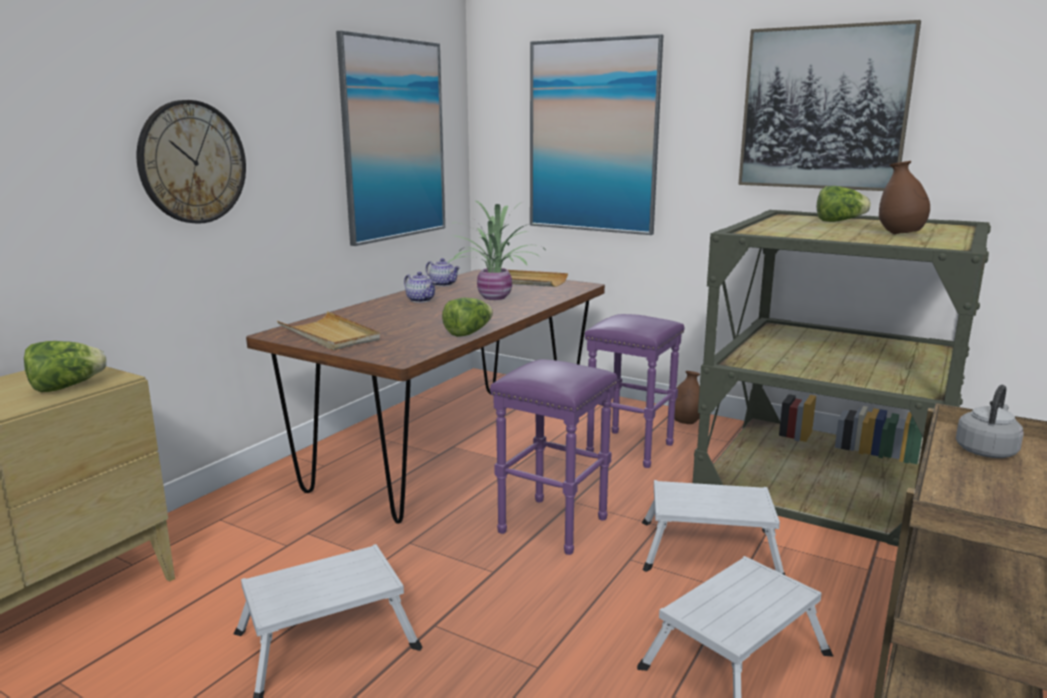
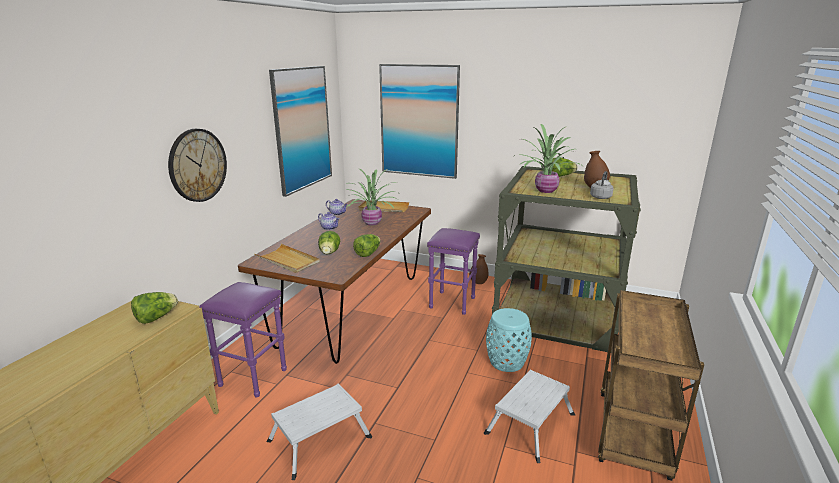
camera: 10 degrees left, 5 degrees up
(403, 329) = (329, 253): none -> lettuce
(554, 526) = (422, 356): purple stool -> purple stool (253, 378)
(710, 550) = (506, 362): white step ladder -> turquoise stool
(800, 233) = (545, 190): none -> potted plant
(823, 108) = (550, 111): picture -> none
(986, 450) = (645, 315): grey kettle -> grey kettle (601, 197)

